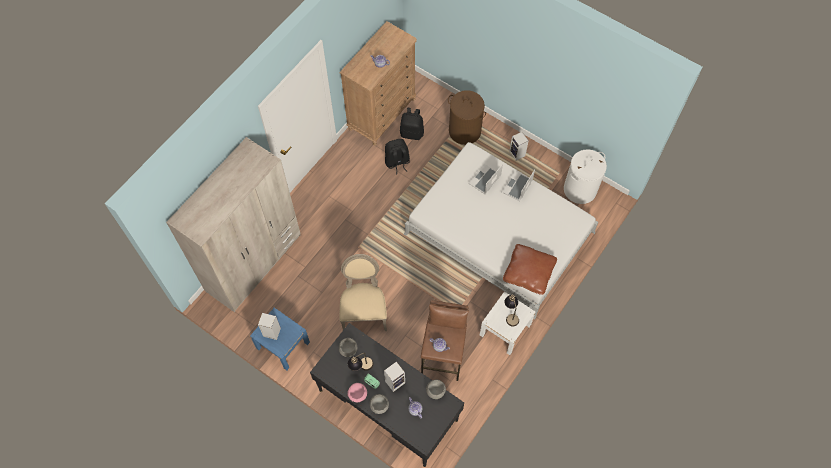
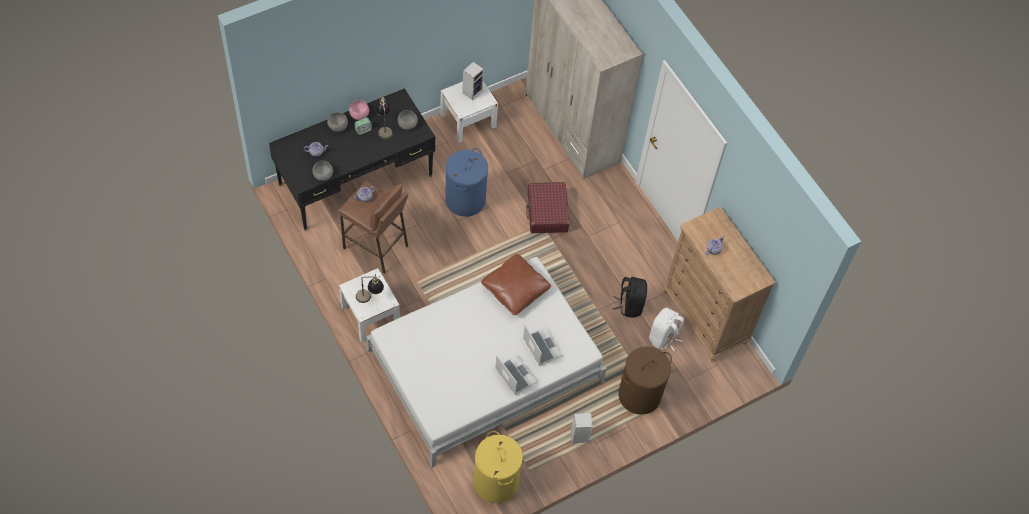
camera: 110 degrees right, 5 degrees down
(283, 345) = (468, 120): blue nightstand -> white nightstand
(345, 247) = (547, 212): none -> red suitcase
(364, 311) = (465, 200): beige chair -> blue laundry basket
(395, 381) = (353, 148): speaker -> none
(412, 133) = (663, 337): black backpack -> white backpack
(528, 272) = (404, 333): brown pillow -> brown pillow (515, 289)
(580, 189) = (496, 482): white laundry basket -> yellow laundry basket

